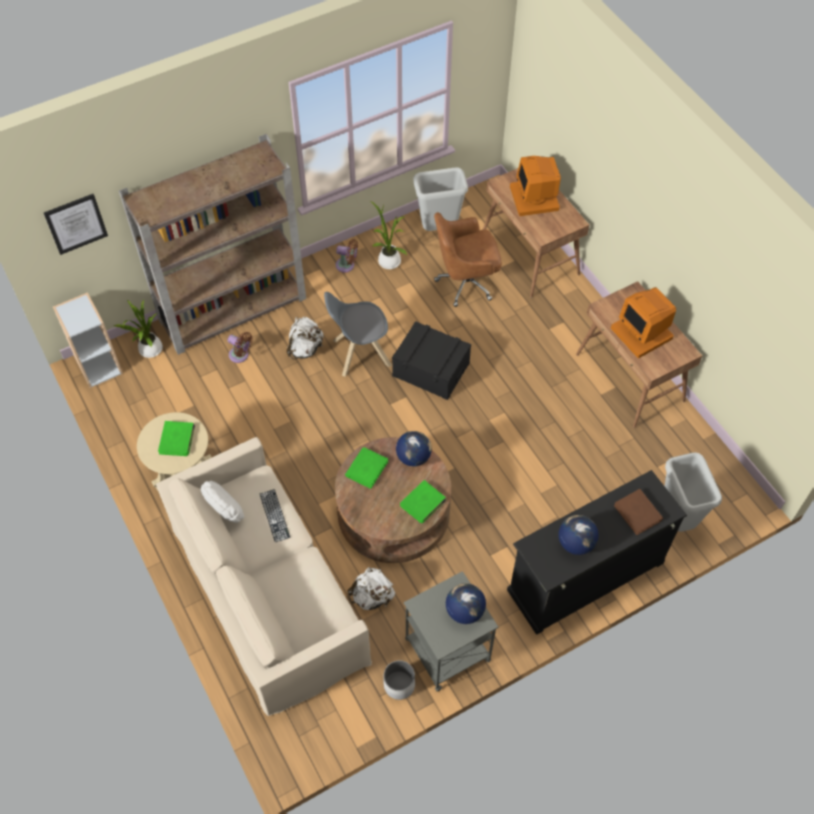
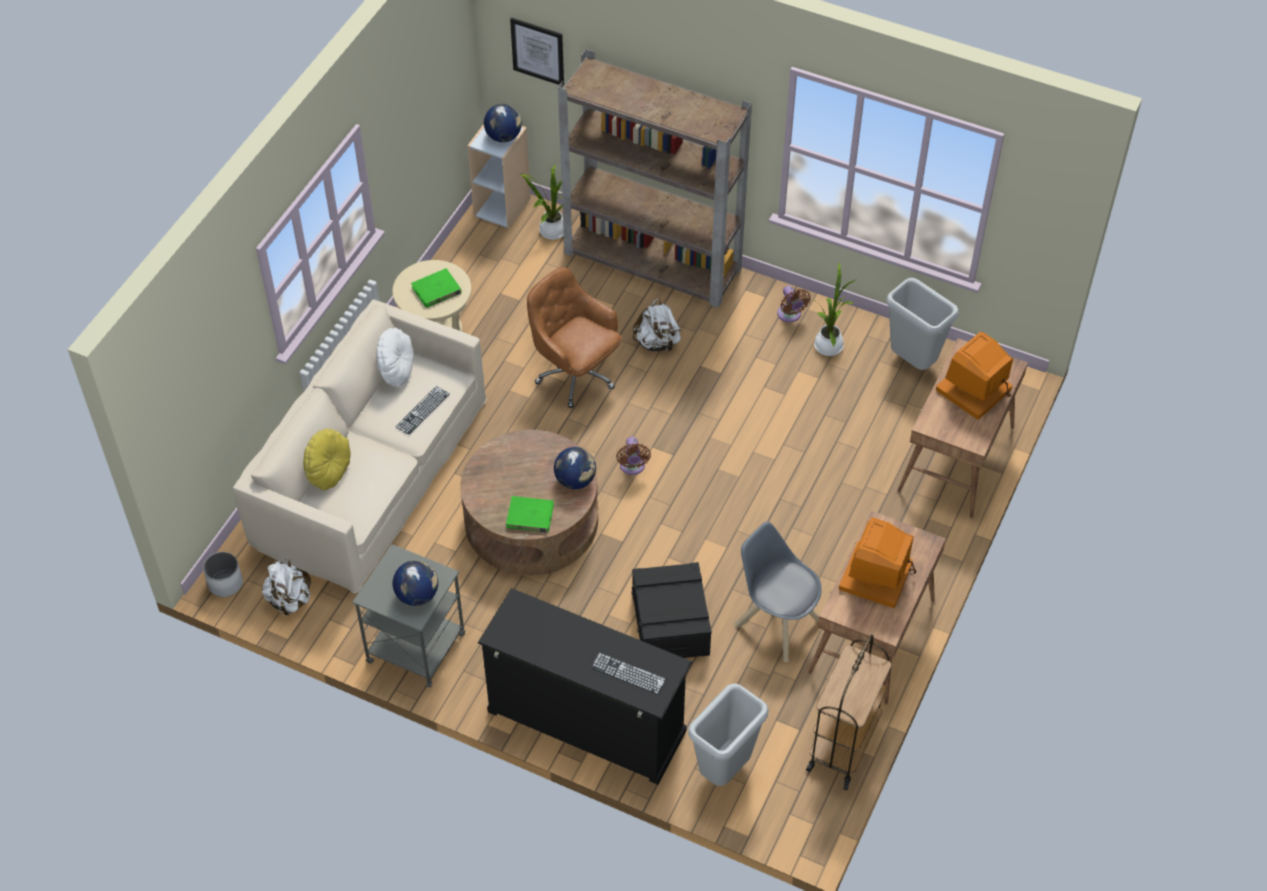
camera: 55 degrees right, 5 degrees down
(240, 355) = (605, 299): brown fan -> brown fan (632, 467)
(283, 612) = (330, 474): none -> yellow pillow
(359, 353) = (691, 388): grey chair -> grey chair (777, 622)
(366, 468) = (532, 451): green book -> none
(372, 597) = (426, 555): white backpack -> white backpack (289, 600)
(399, 685) = (351, 627): white planter -> white planter (225, 583)
(431, 369) = (724, 457): black storage box -> black storage box (670, 624)
(465, 282) = (862, 424): brown office chair -> brown office chair (576, 375)
(575, 543) = (550, 638): globe -> globe (503, 136)
(638, 512) = (628, 673): brown book -> keyboard
(698, 440) = (844, 742): none -> brown cart

